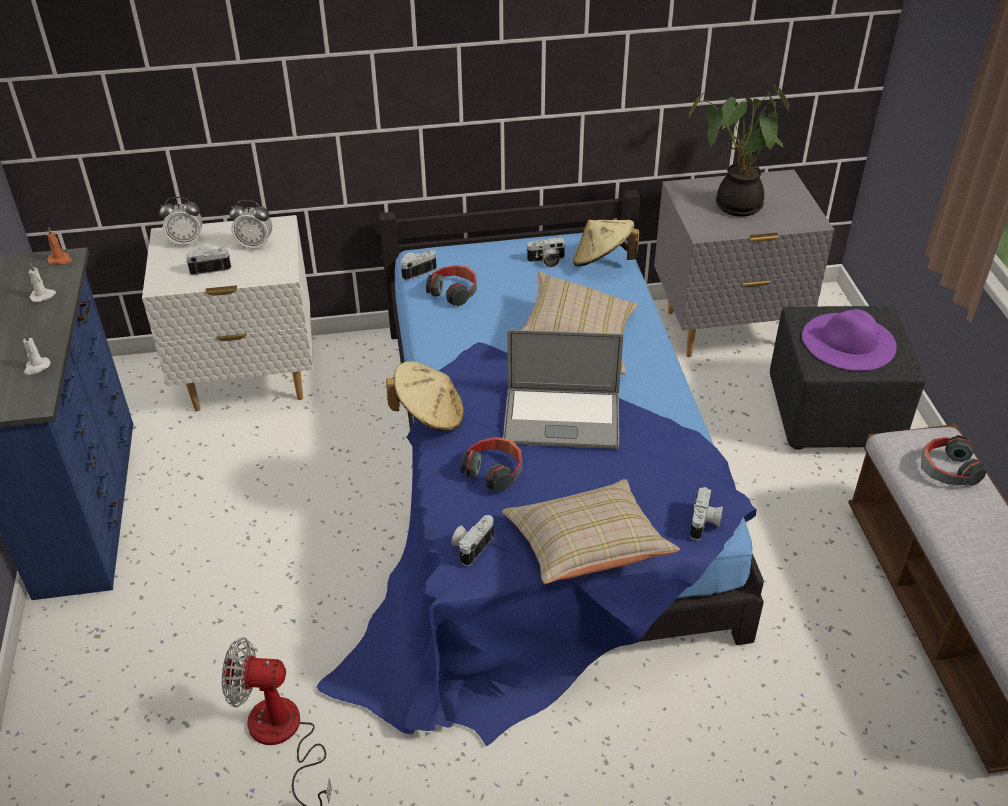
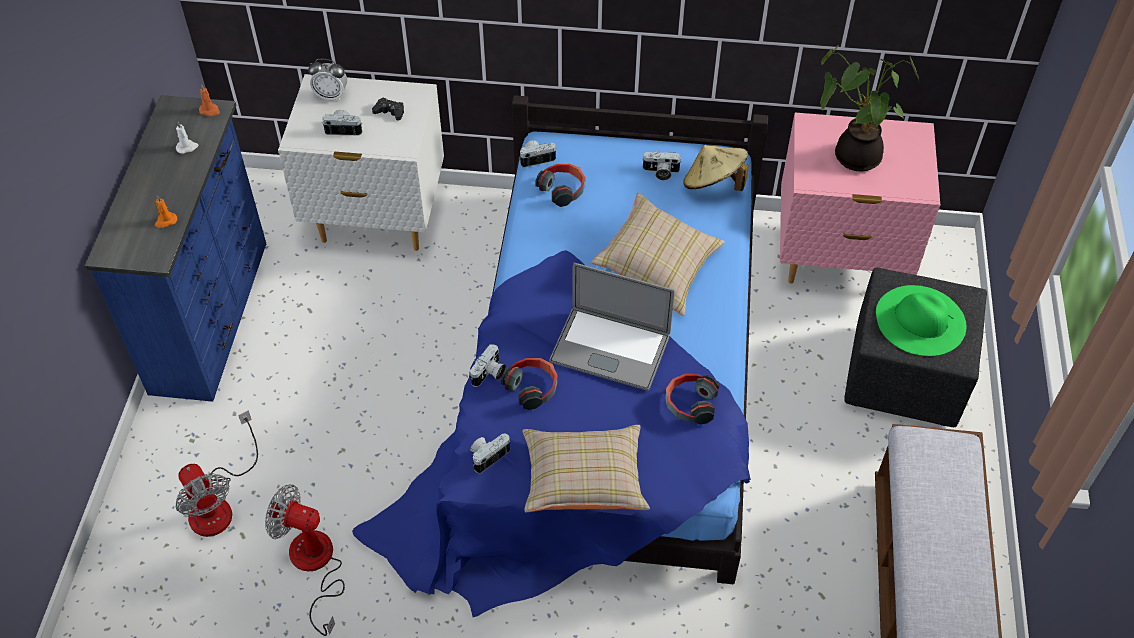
camera: 15 degrees right, 10 degrees up
(36, 367) = (165, 221): white candle -> orange candle
(147, 695) = (218, 503): none -> fan
(255, 245) = (390, 112): alarm clock -> black game controller
(429, 415) = (496, 319): beige hat -> none
(705, 523) = (695, 482): camera -> camera (489, 374)
(726, 329) = (838, 260): grey nightstand -> pink nightstand
(848, 341) = (920, 320): purple hat -> green hat
(947, 470) = (946, 479): headphones -> headphones (690, 404)

